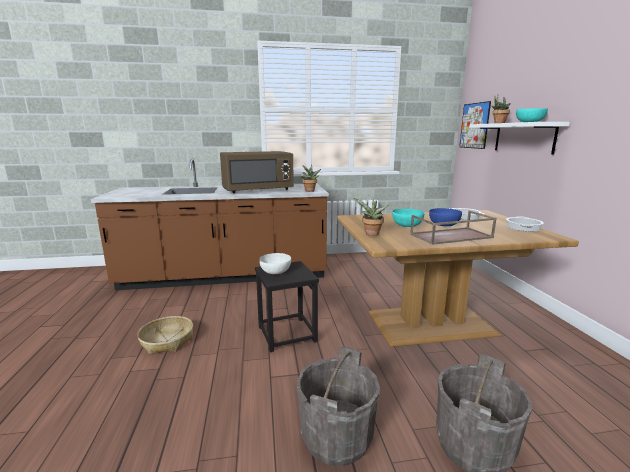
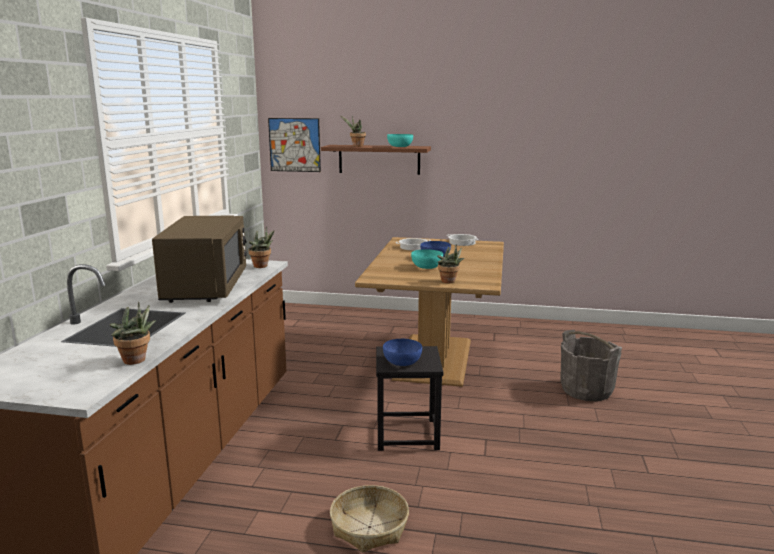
camera: 70 degrees left, 0 degrees up
(143, 196) = (137, 361): none -> potted plant
(275, 271) = (401, 362): white bowl -> blue bowl
(336, 437) = (571, 436): grey bucket -> none
(451, 236) = (473, 263): brown tray -> none
(523, 137) = (379, 159): white shelf -> brown shelf

